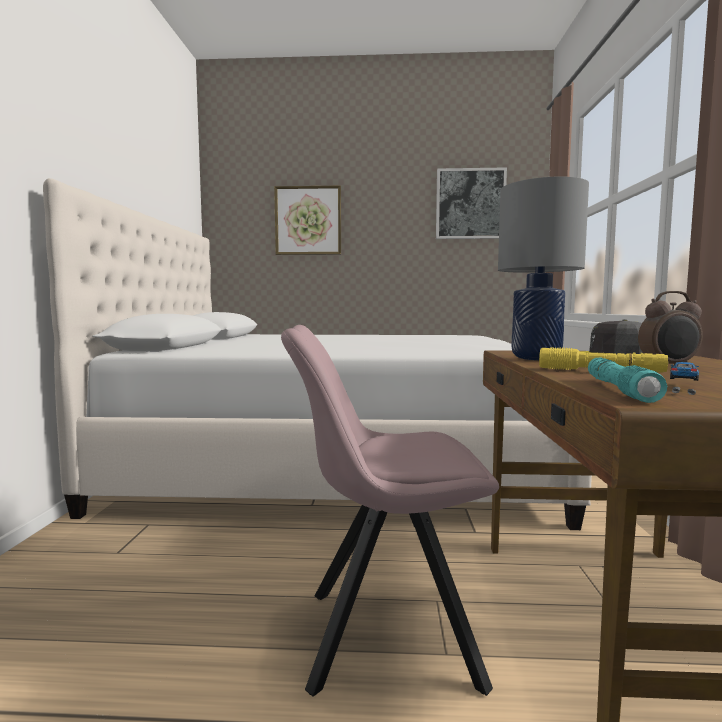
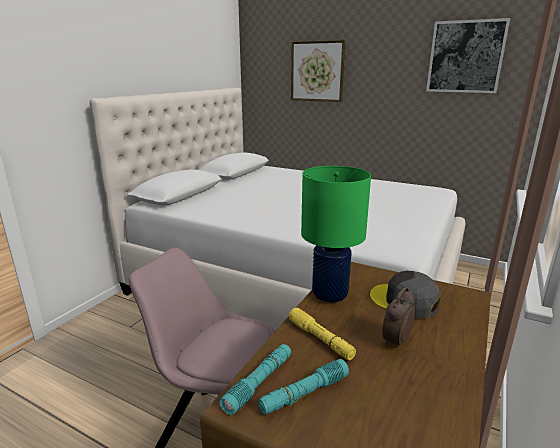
camera: 25 degrees right, 15 degrees up
(535, 359) = (329, 296): grey table lamp -> green table lamp
(669, 367) = (395, 341): alarm clock -> alarm clock turned 105 degrees clockwise
(683, 388) = (304, 393): toy car -> turquoise flashlight

